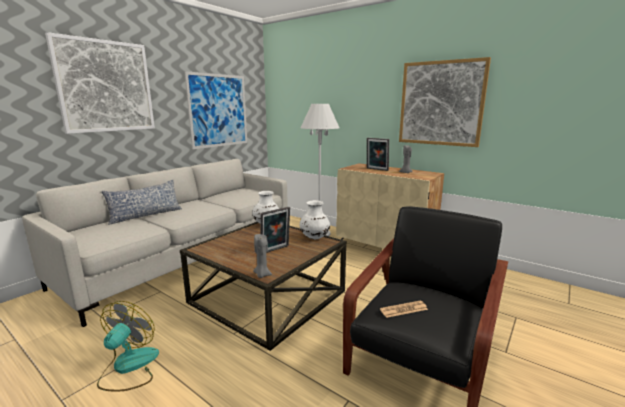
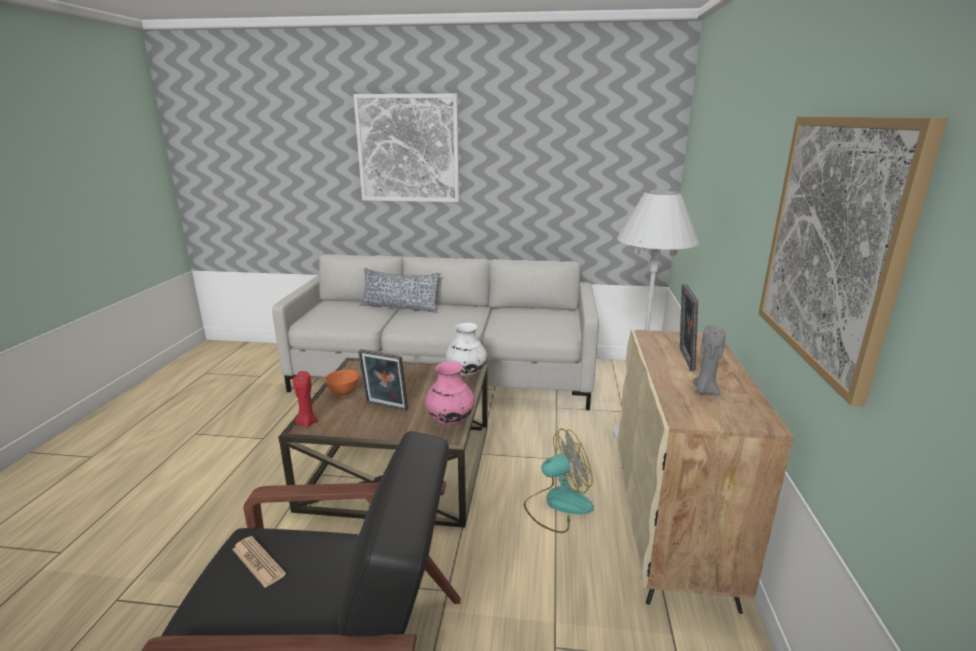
camera: 60 degrees right, 5 degrees up
(128, 367) = (239, 441): fan -> fan (558, 504)
(218, 110) = (569, 182): picture -> none
(235, 258) = (343, 392): none -> orange bowl
(262, 275) = (307, 423): grey candle -> red candle
(314, 238) = (450, 420): white vase -> pink vase

